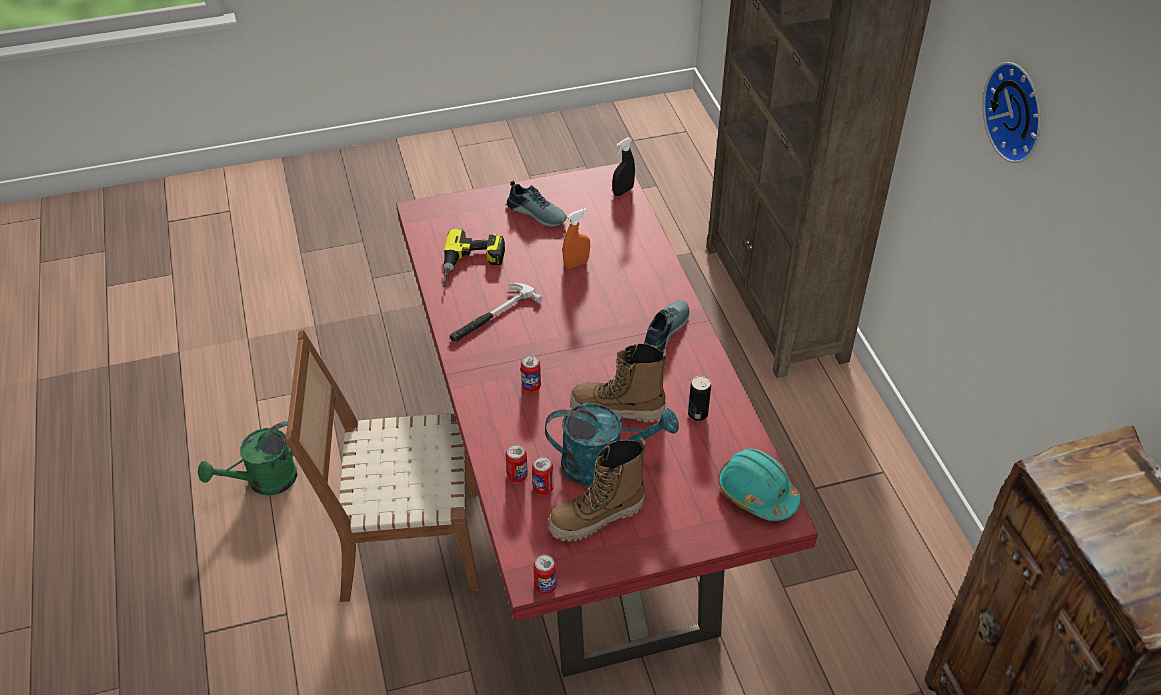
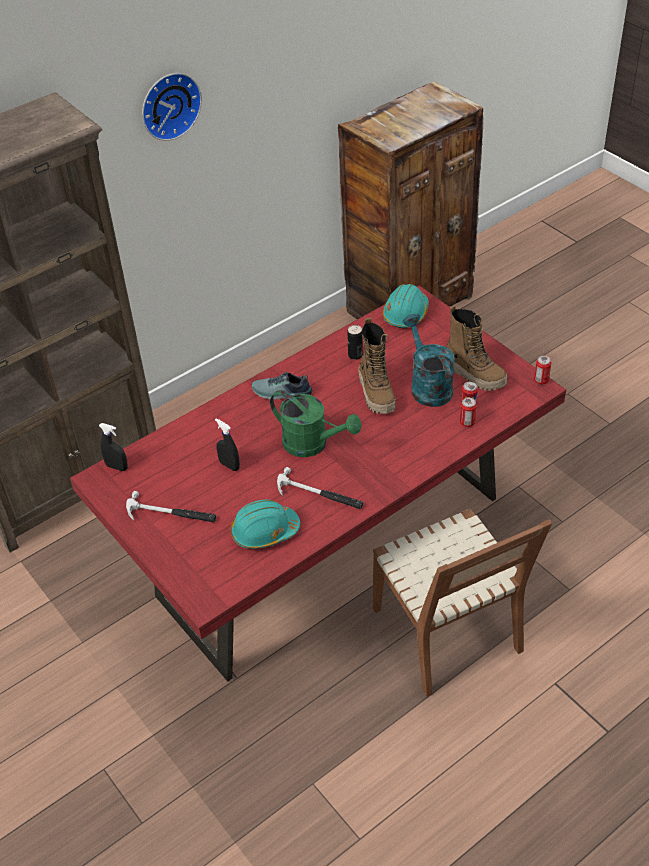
camera: 110 degrees left, 0 degrees up
(264, 482) = (448, 773): green watering can -> green watering can (312, 444)
(471, 266) = (264, 532): power drill -> turquoise hard hat
(531, 386) = (381, 444): can -> none
(538, 212) = (170, 514): shoe -> hammer
(576, 264) = (229, 465): orange spray bottle -> black spray bottle

